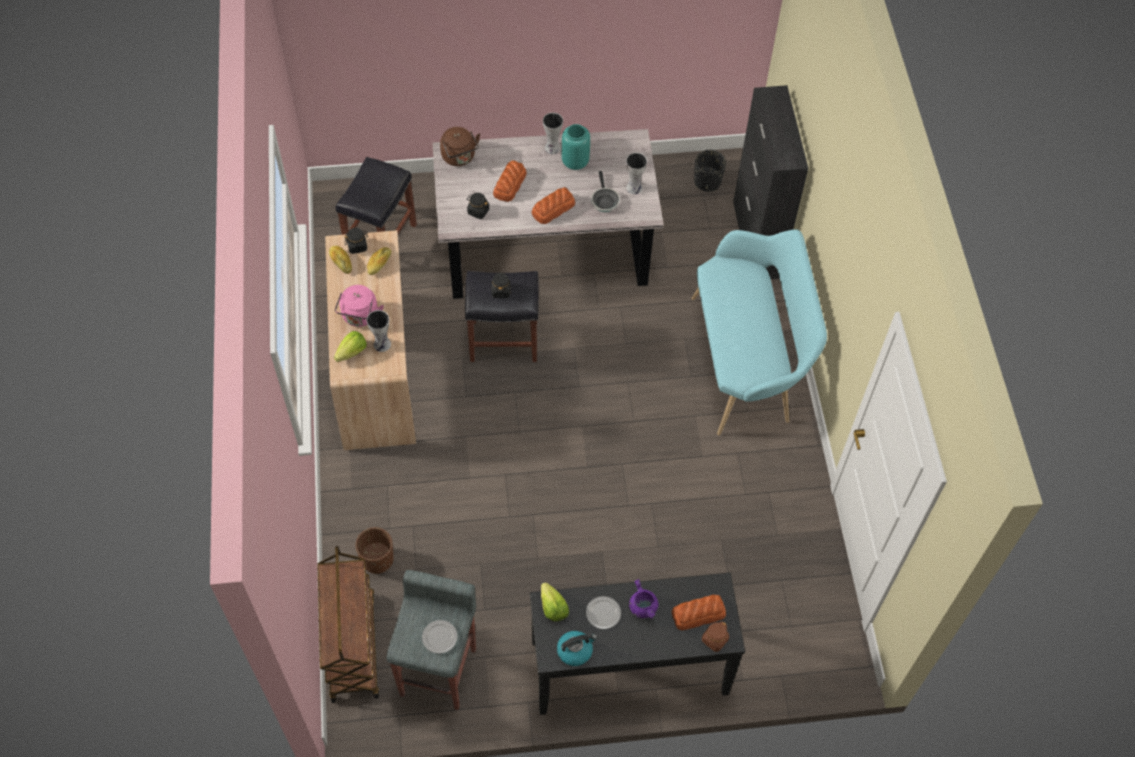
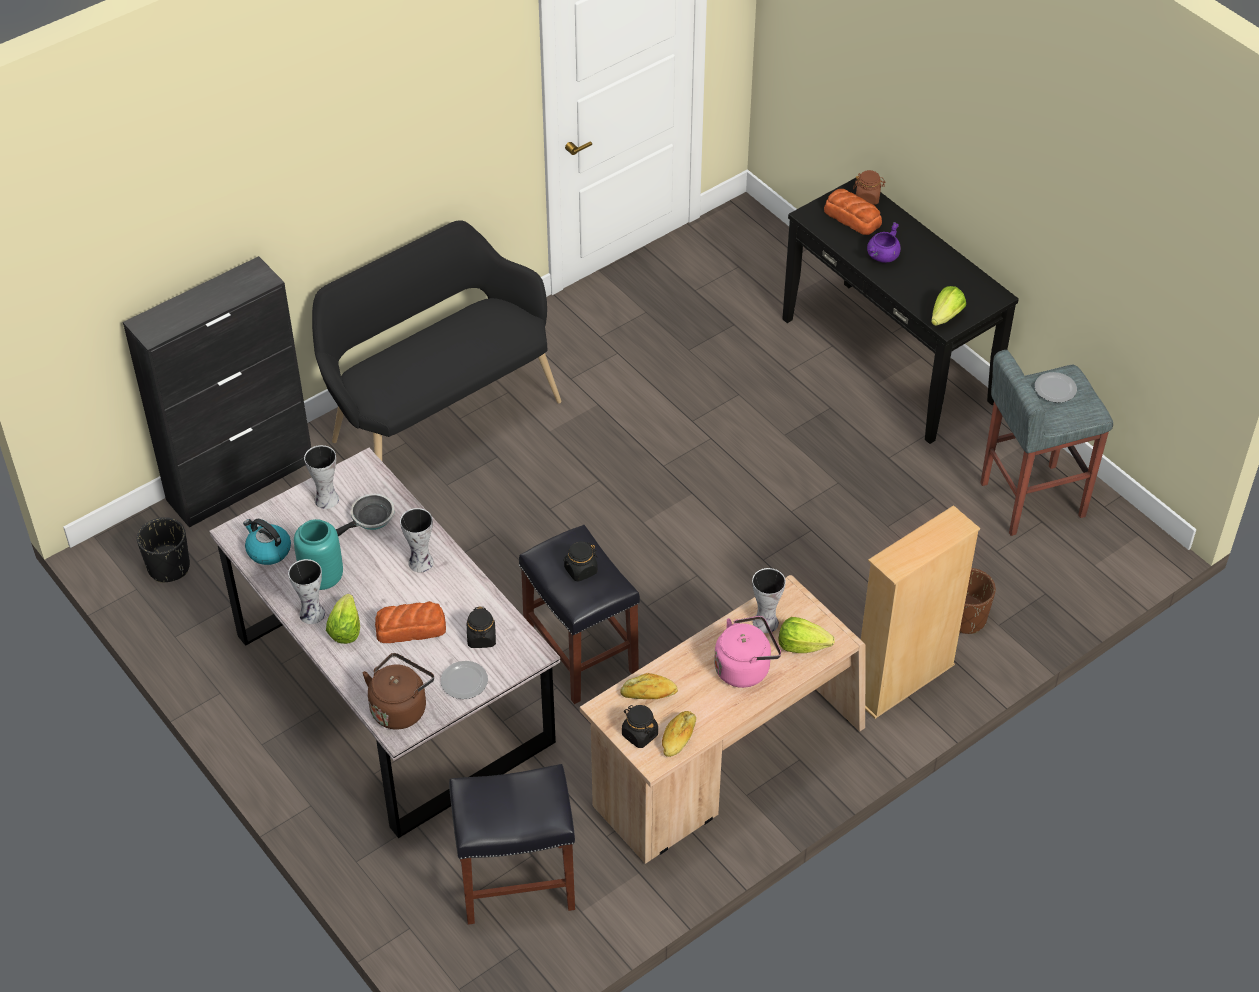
camera: 120 degrees left, 10 degrees down
(352, 646) = (1075, 584): brown cart -> none
(360, 493) = (903, 681): none -> beige bookcase
(530, 157) = (345, 629): none -> lettuce
(552, 209) = (421, 563): bread -> vase
(575, 650) = (972, 283): kettle -> kettle (268, 550)
(602, 613) = (916, 280): plate -> plate (465, 682)
(747, 361) = (438, 418): turquoise bench -> black bench

